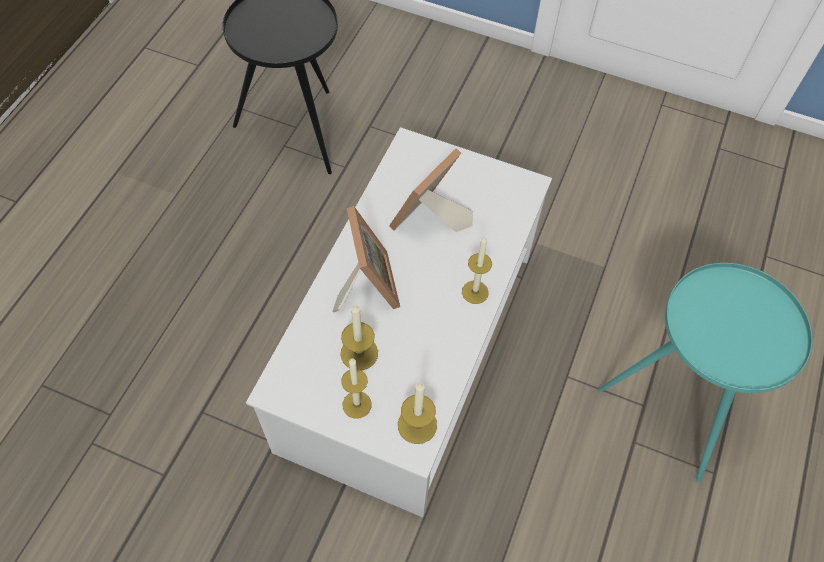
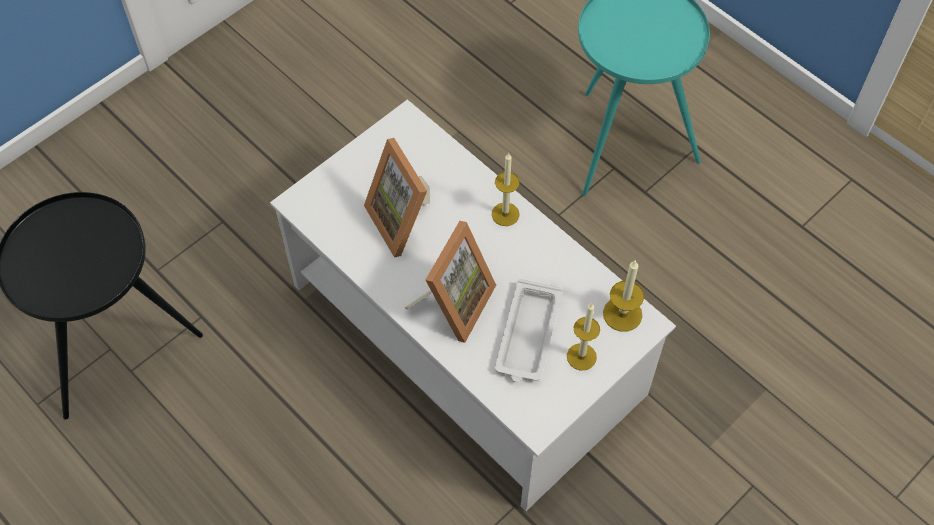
camera: 65 degrees left, 0 degrees up
(359, 353) = (527, 336): candle -> white tray
(366, 284) = (453, 303): picture frame -> picture frame turned 105 degrees clockwise

